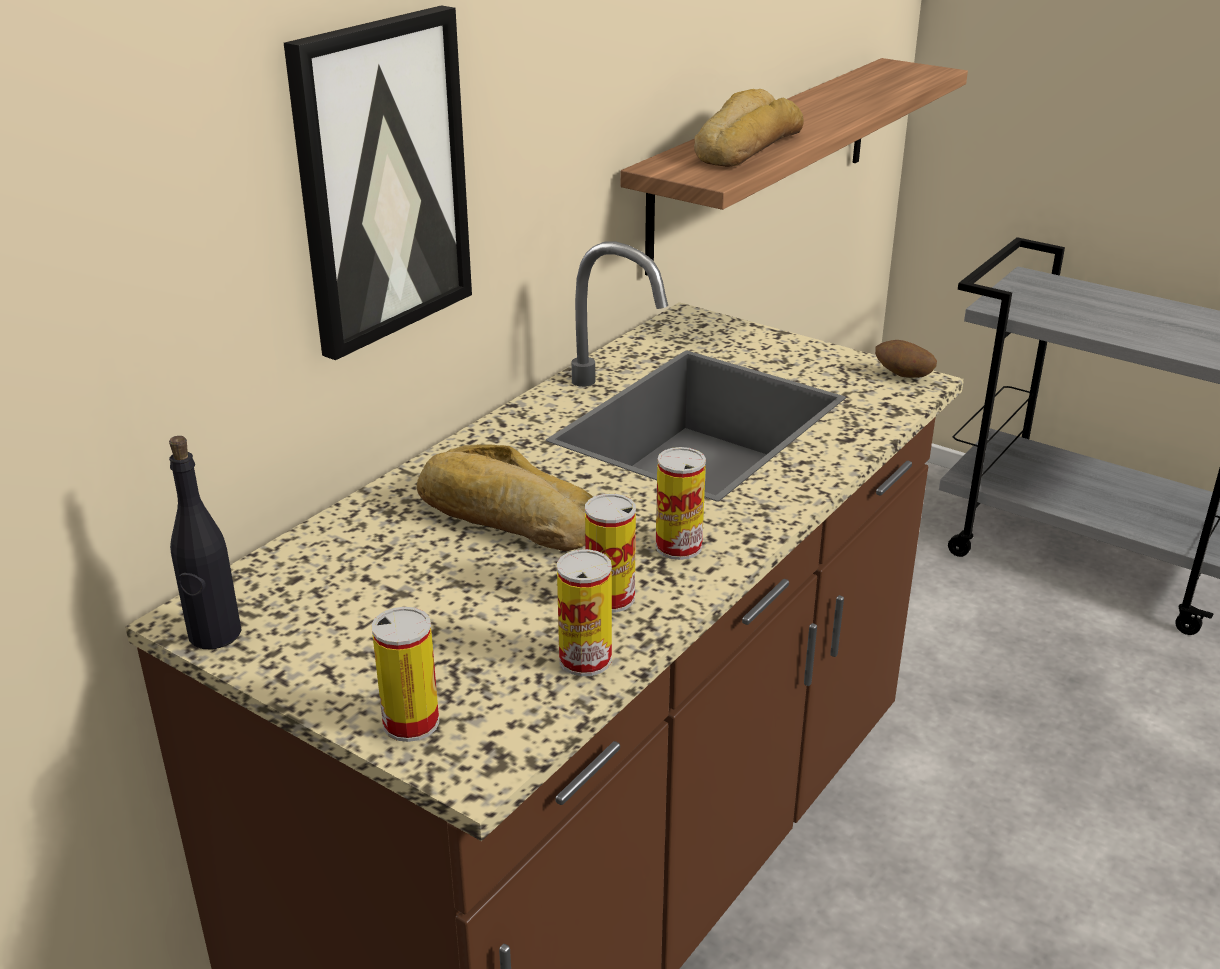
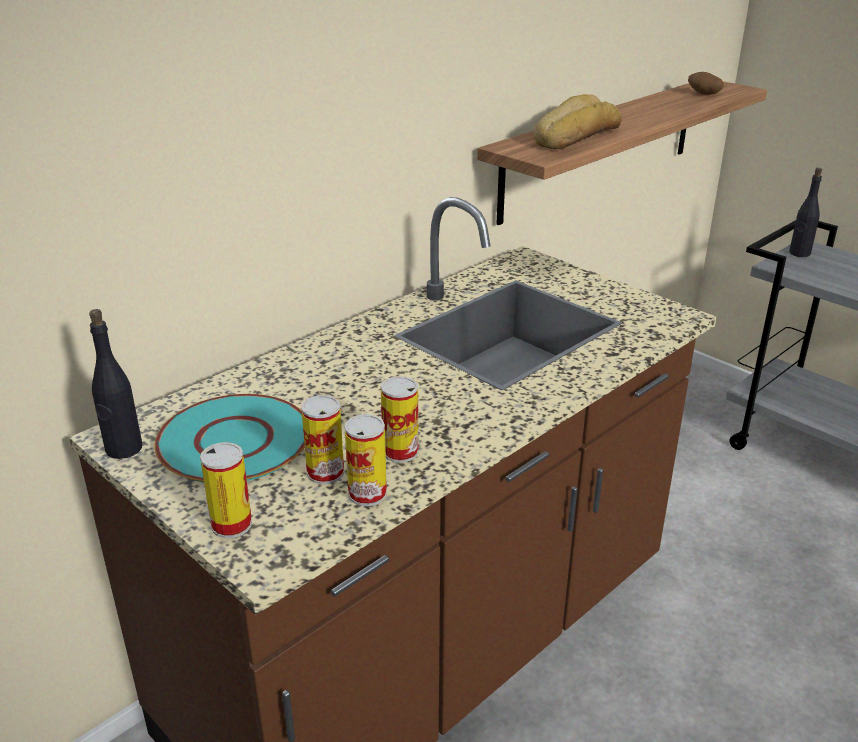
camera: 10 degrees right, 0 degrees up
(374, 607) = (235, 441): none -> turquoise plate
(381, 181) = (280, 143): picture -> none
(506, 518) = (347, 388): bread -> none
(678, 546) = (462, 420): can -> can (325, 472)
(902, 376) = (670, 311): potato -> potato (703, 94)
(1021, 287) = (799, 253): none -> black bottle

